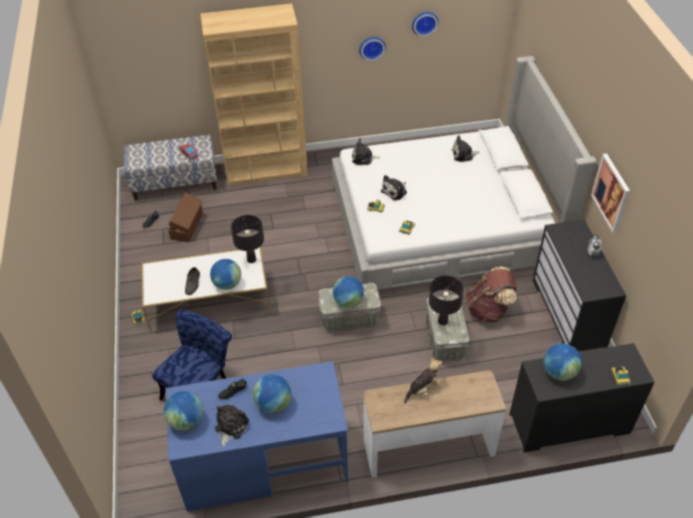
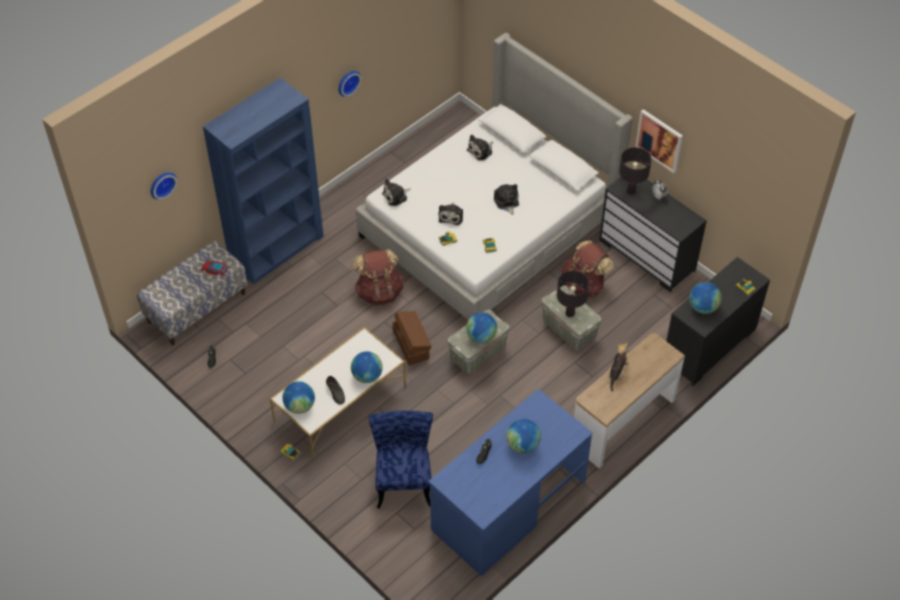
camera: 35 degrees left, 5 degrees up
(186, 421) = (469, 495): globe -> globe (300, 406)
(187, 226) = (252, 344): brown storage box -> brown storage box (411, 344)
(230, 427) = (506, 480): plush toy -> plush toy (506, 202)
(251, 259) = (368, 343): black table lamp -> black table lamp (631, 191)
(266, 169) = (277, 249): brown bookcase -> blue bookcase
(313, 234) = (379, 292): none -> brown backpack
(424, 22) = (388, 37): wall clock -> wall clock (161, 184)

